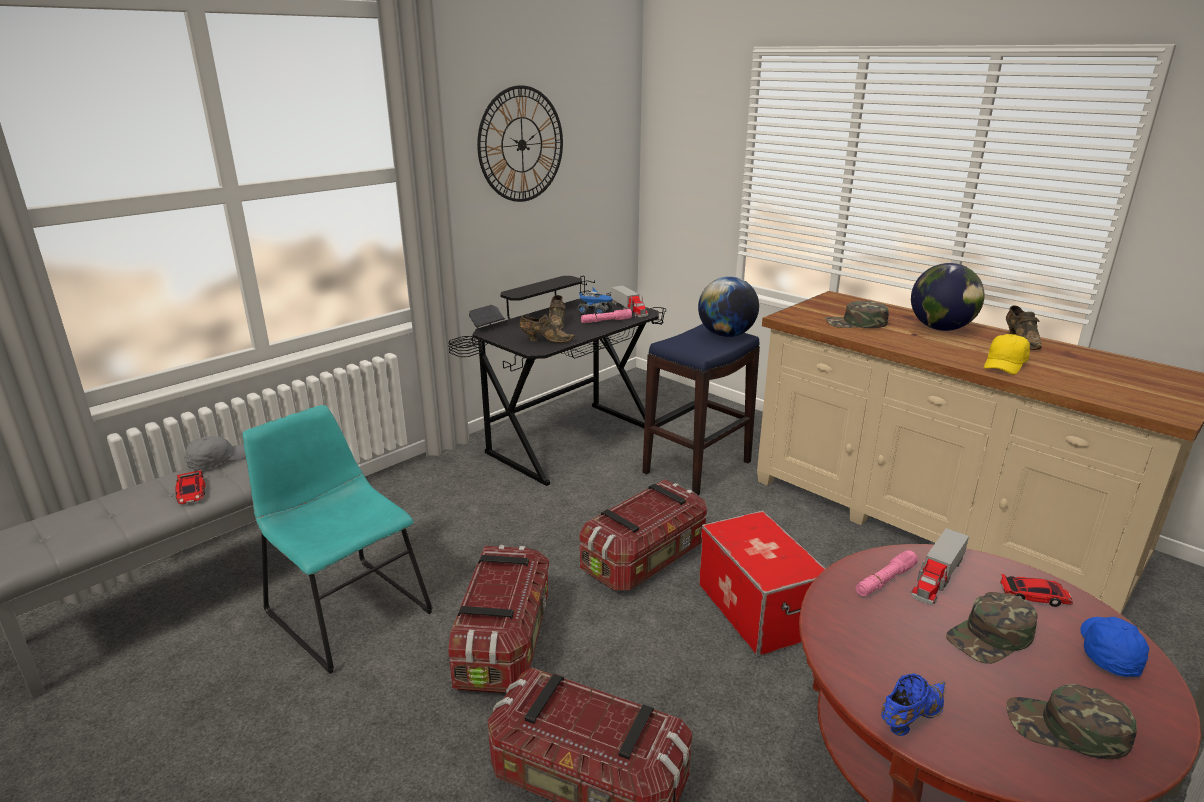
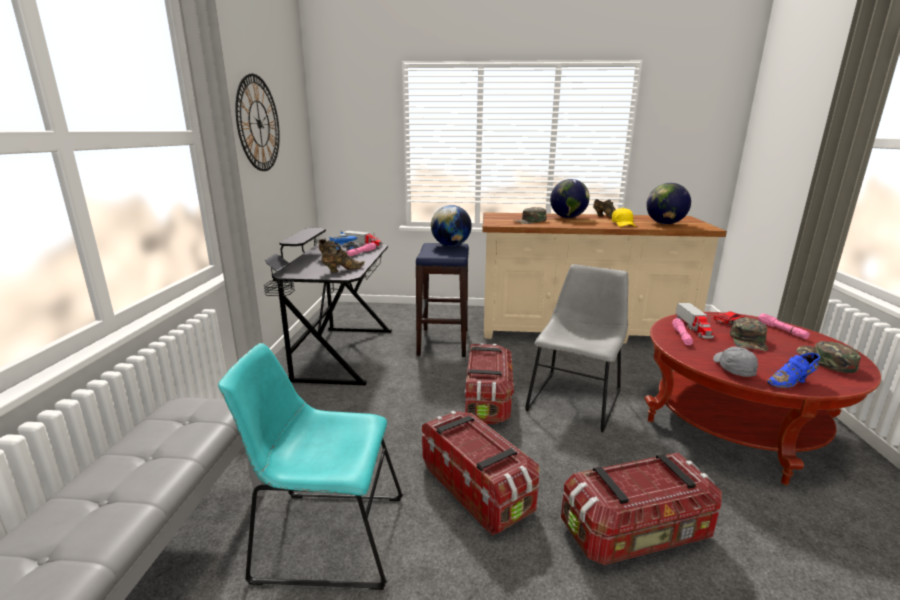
camera: 40 degrees left, 5 degrees down
(191, 492) = (135, 487): toy car -> none
(217, 461) = (118, 451): grey cap -> grey cap (733, 368)
(757, 610) = (575, 398): storage box -> grey chair
(909, 718) = (791, 382): blue shoe -> blue shoe turned 120 degrees counterclockwise
(1066, 729) = (825, 360): green cap -> green cap turned 105 degrees clockwise
(1099, 383) = (665, 224): none -> globe
(1108, 652) = (782, 330): blue cap -> pink flashlight

